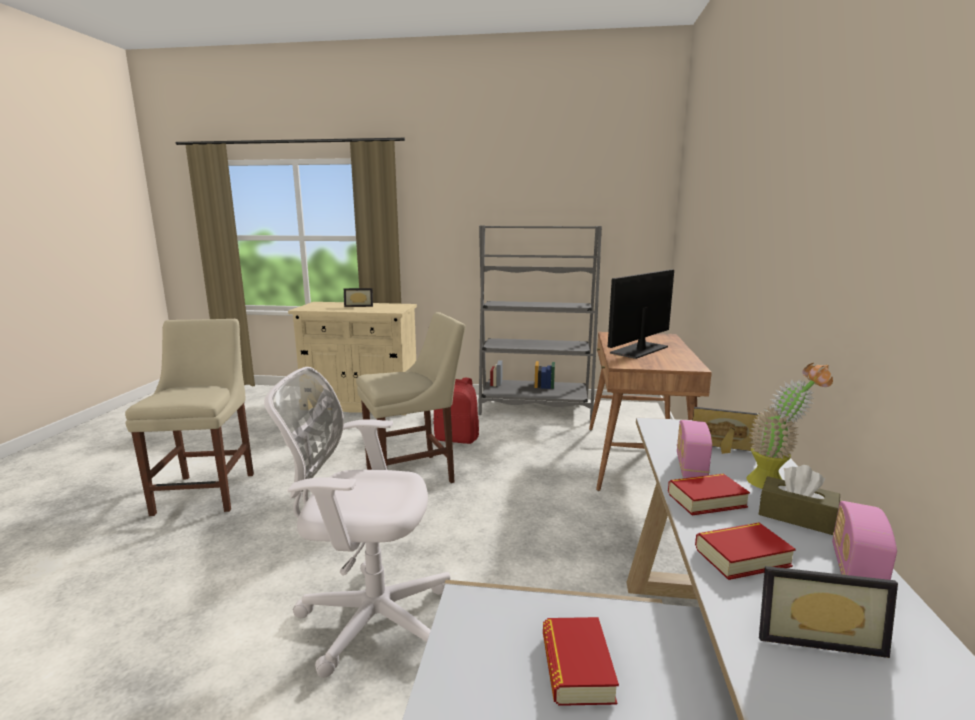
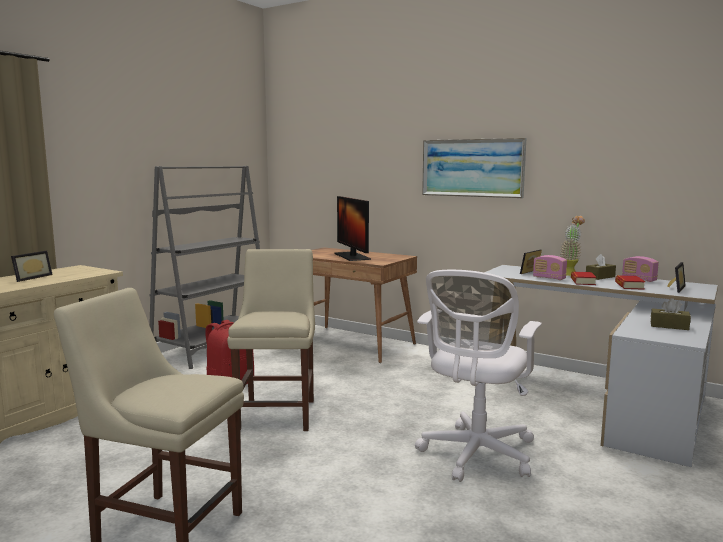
camera: 65 degrees left, 5 degrees down
(577, 667) = (669, 326): book -> brown tissue box
(769, 239) = (472, 168): none -> picture

